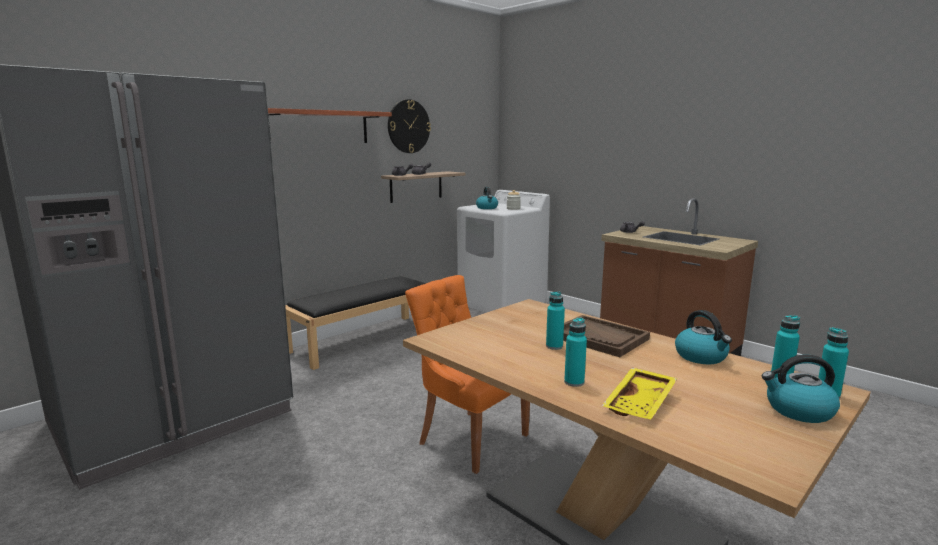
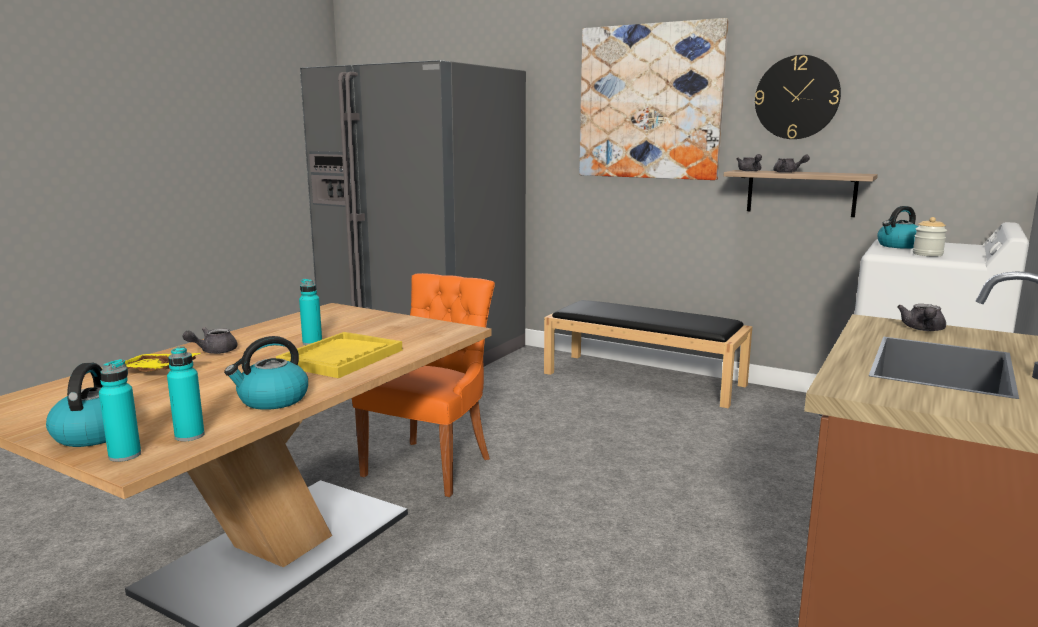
camera: 75 degrees right, 0 degrees up
(319, 127) = (649, 102): shelf -> picture
(574, 382) = (213, 351): turquoise bottle -> grey teapot
(599, 338) = (341, 358): brown tray -> yellow tray

